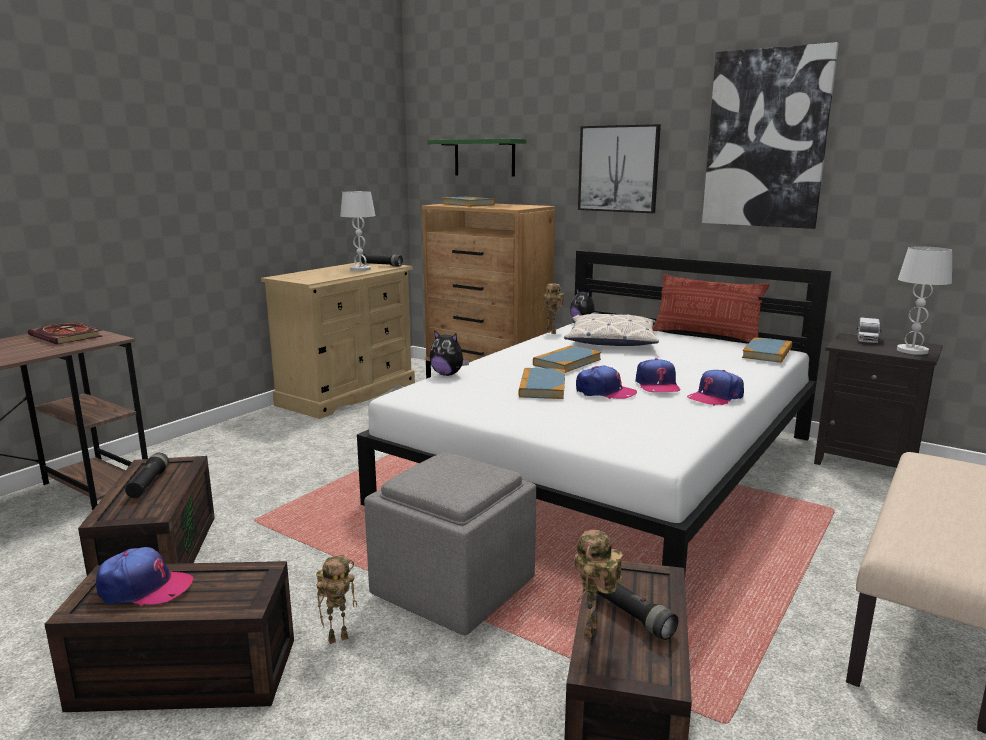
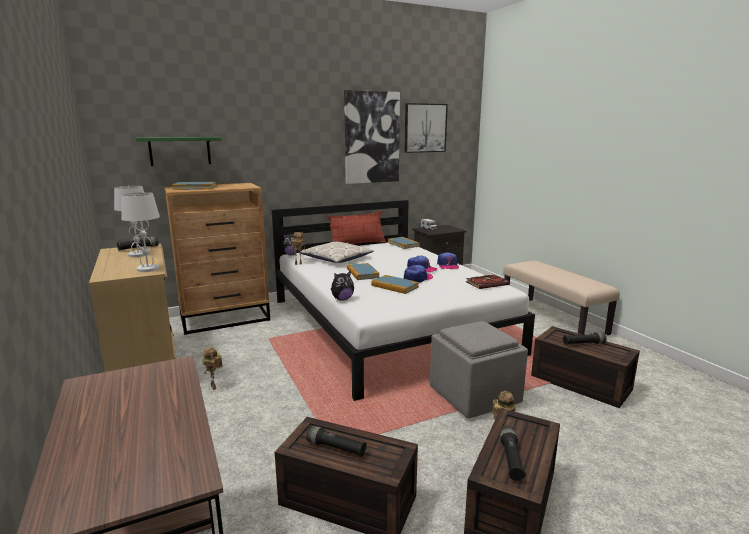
camera: 60 degrees left, 0 degrees up
(68, 336) = (125, 385): book -> book (487, 283)
(144, 588) = (511, 459): cap -> black flashlight
(593, 632) = (594, 353): toy robot -> toy robot (215, 387)
(618, 169) = (291, 155): picture -> picture (425, 128)
(912, 351) = (450, 229): white table lamp -> white table lamp (148, 269)

